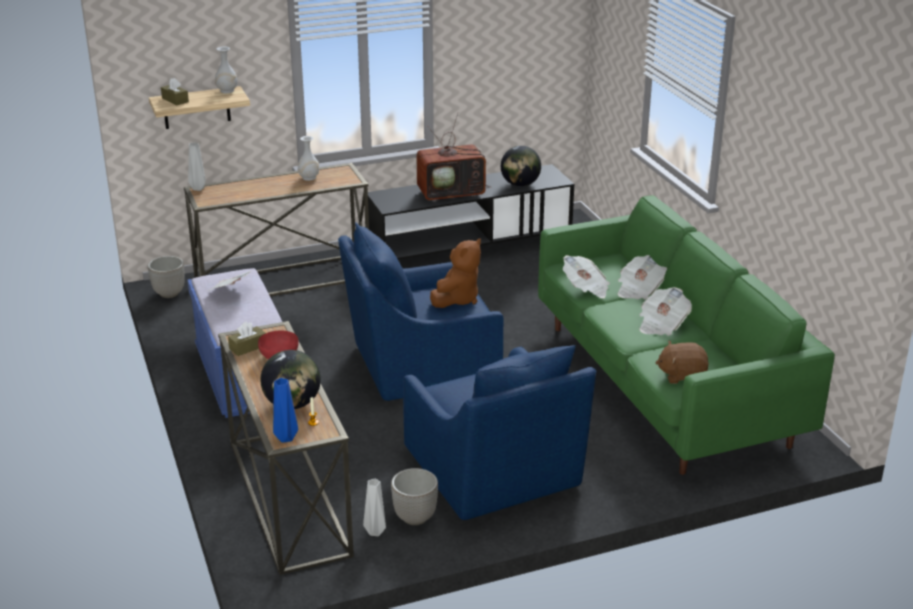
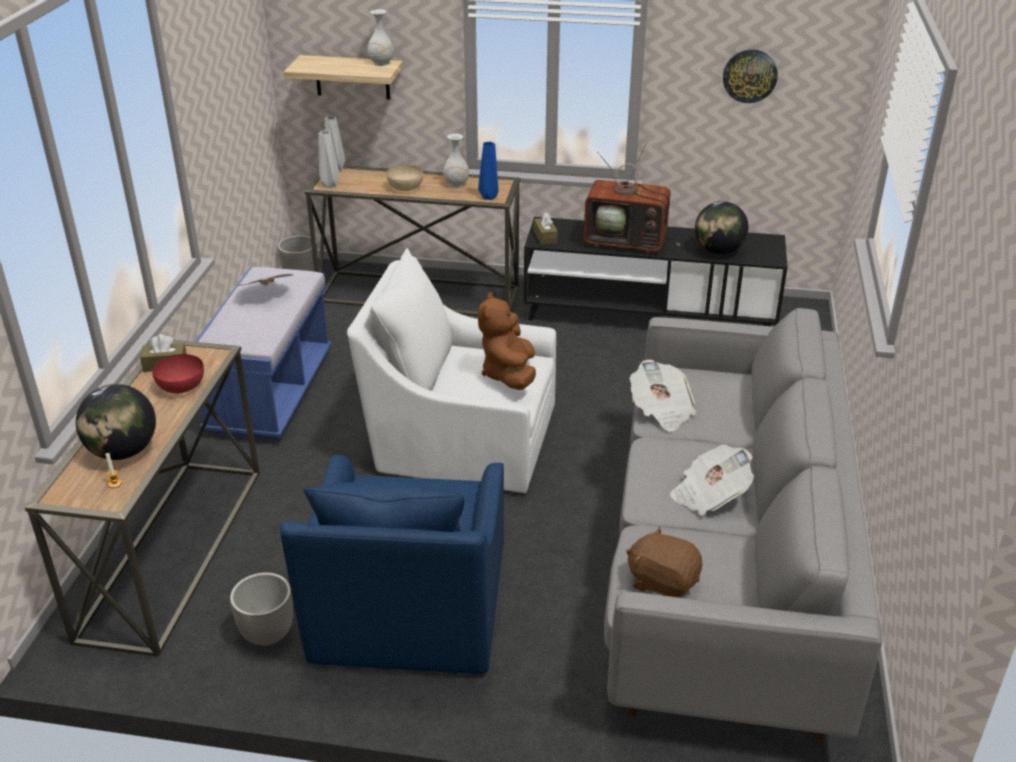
camera: 30 degrees right, 5 degrees up
(175, 100) = (318, 63): brown tissue box -> brown tissue box (545, 237)
(272, 189) = (406, 187): none -> beige bowl
(286, 438) = (65, 493): blue vase -> blue vase (489, 197)
(375, 532) = (210, 635): grey vase -> grey vase (329, 185)
(419, 365) = (459, 439): blue armchair -> white armchair
(457, 299) = (509, 375): brown plush toy -> brown plush toy turned 120 degrees clockwise
(509, 50) = (750, 75): none -> wall clock
(639, 290) = (728, 435): newspaper -> none
(664, 385) = (723, 573): green sofa -> grey sofa

